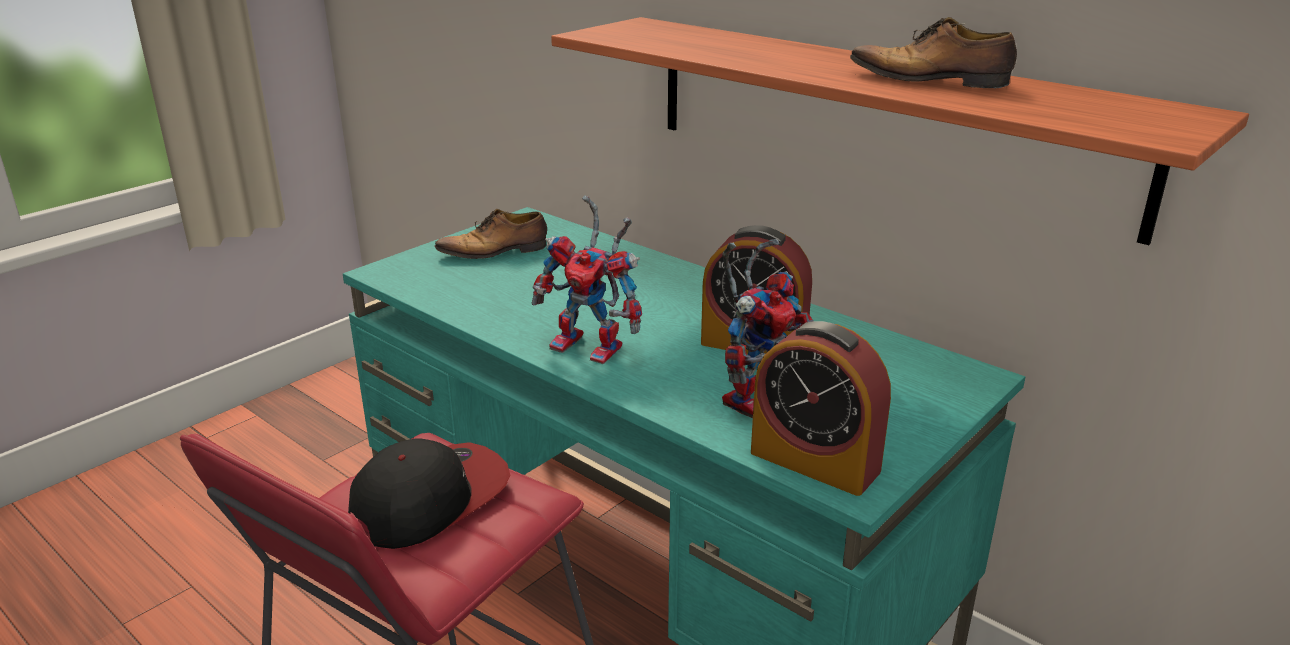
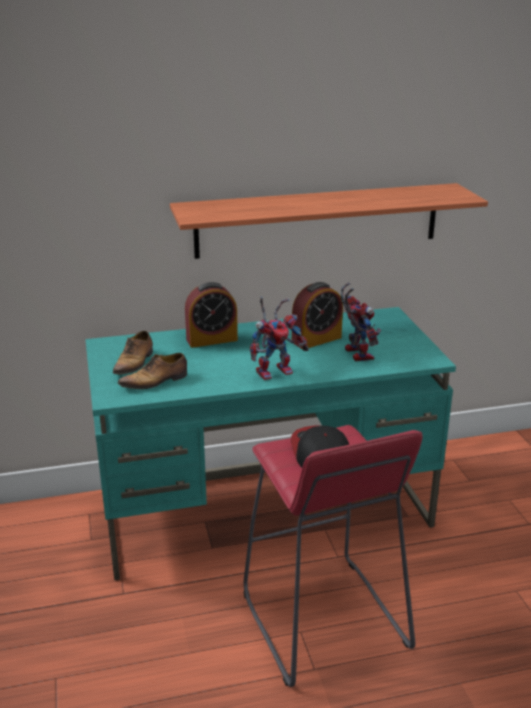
camera: 55 degrees left, 0 degrees up
(814, 461) = (412, 360): alarm clock -> alarm clock (211, 339)
(931, 80) = (367, 198): shoe -> shoe (155, 381)

